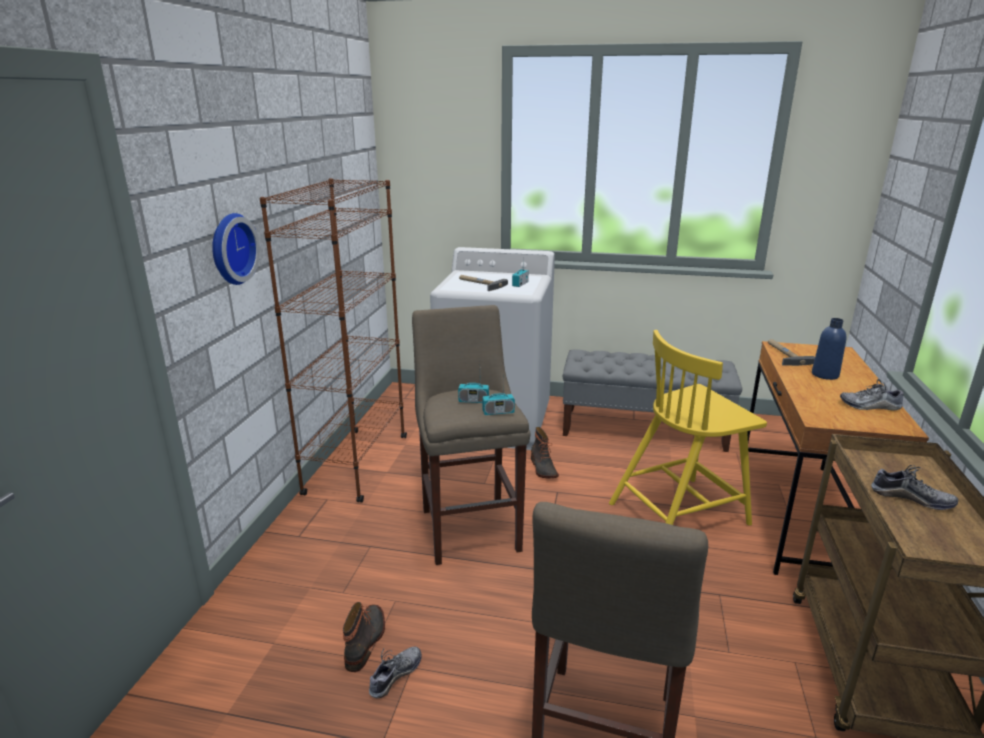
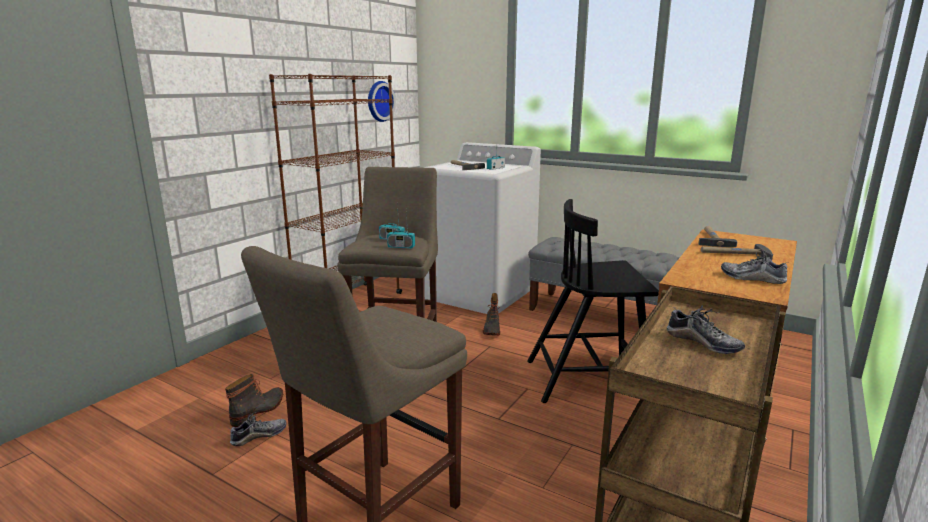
camera: 20 degrees right, 5 degrees down
(230, 249) = (236, 107): wall clock -> wall clock (378, 101)
(680, 512) = (588, 379): yellow chair -> black chair
(825, 375) = (735, 254): blue bottle -> hammer

